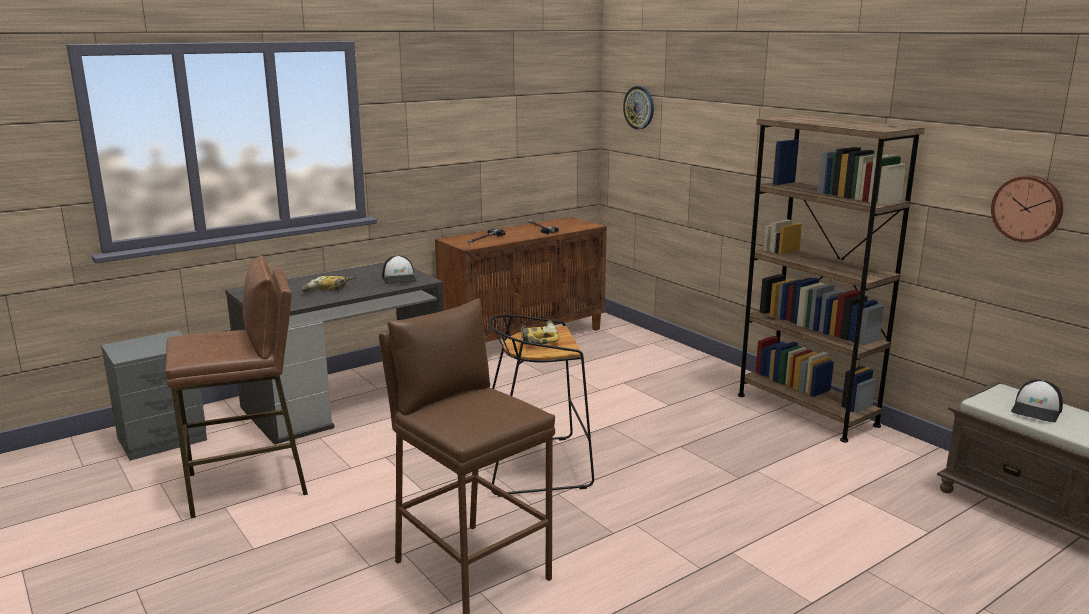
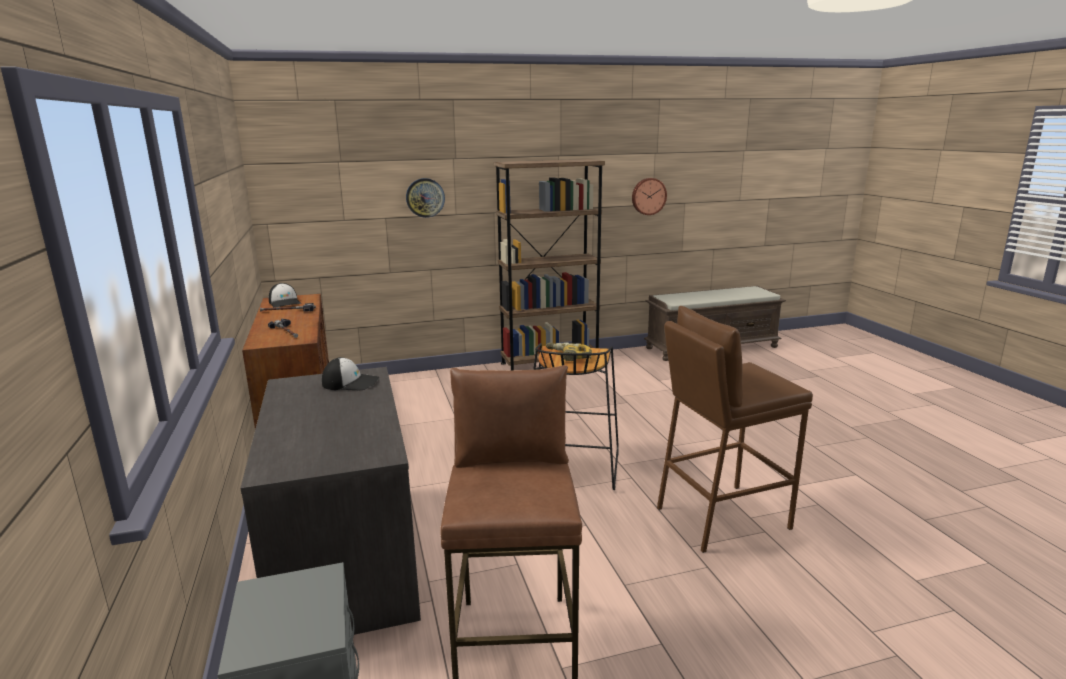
camera: 70 degrees left, 0 degrees up
(328, 289) = (342, 419): power drill -> none
(639, 107) = (310, 175): wall clock -> wall clock (425, 197)
(1036, 410) = (689, 297): cap -> cap (285, 302)

